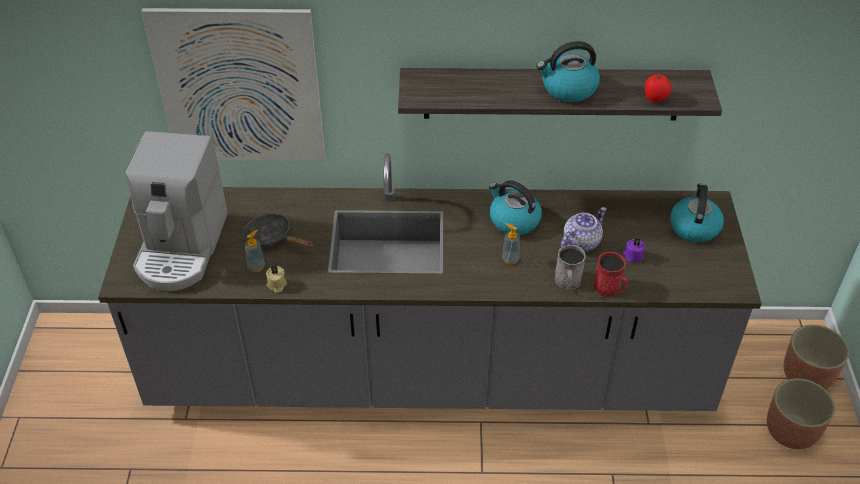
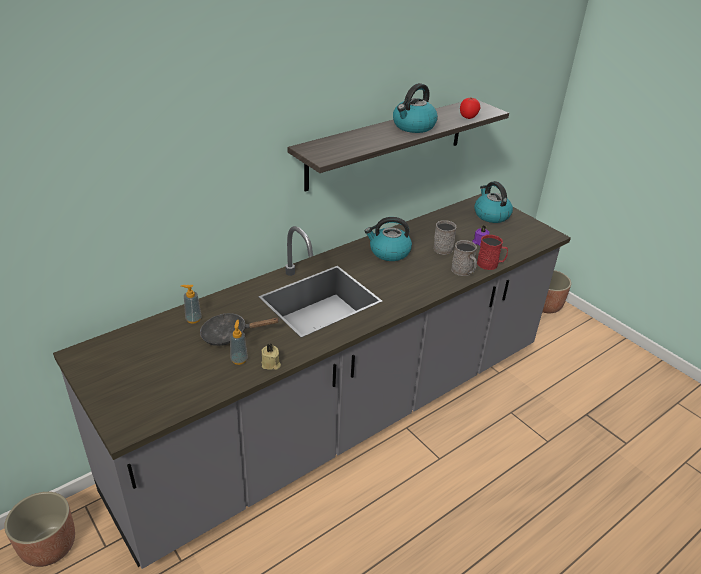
camera: 40 degrees left, 10 degrees down
(182, 247) = (155, 376): coffee machine -> none
(239, 87) = (154, 205): picture -> none
(510, 259) = (414, 274): soap dispenser -> soap dispenser (193, 319)
(581, 242) = (443, 247): teapot -> grey mug
(791, 430) = (567, 336): planter -> planter (49, 546)

